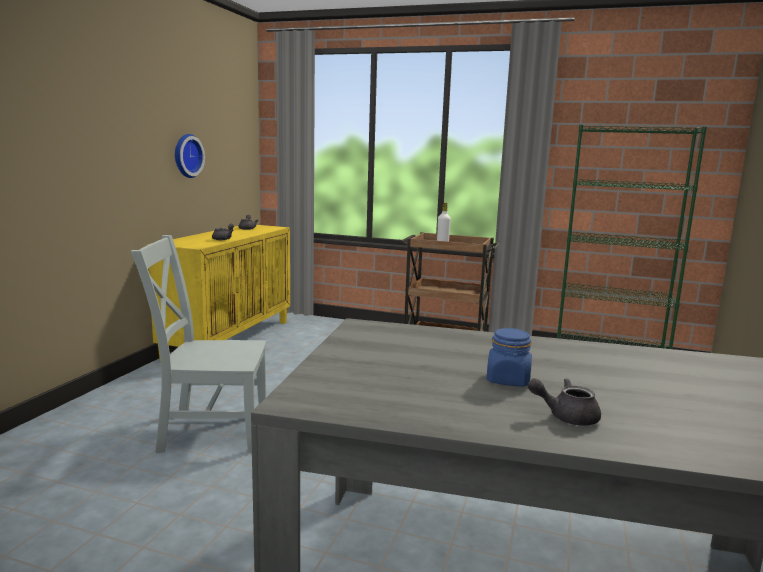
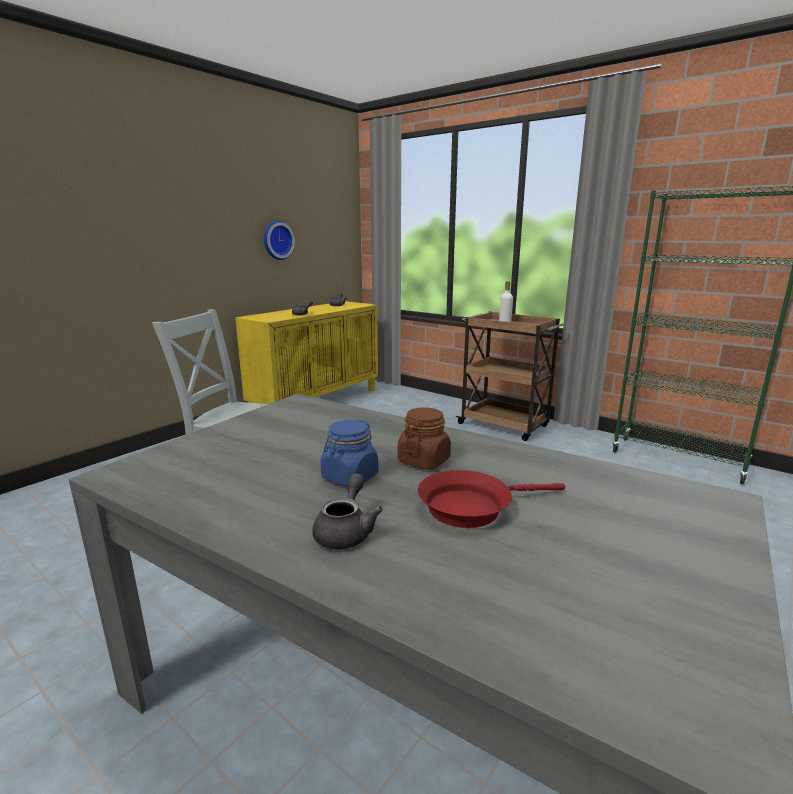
camera: 20 degrees right, 5 degrees up
(546, 362) = (424, 460): none -> brown jar
(566, 416) = (346, 531): grey teapot -> grey teapot turned 75 degrees clockwise
(627, 389) = (471, 507): none -> red frying pan

